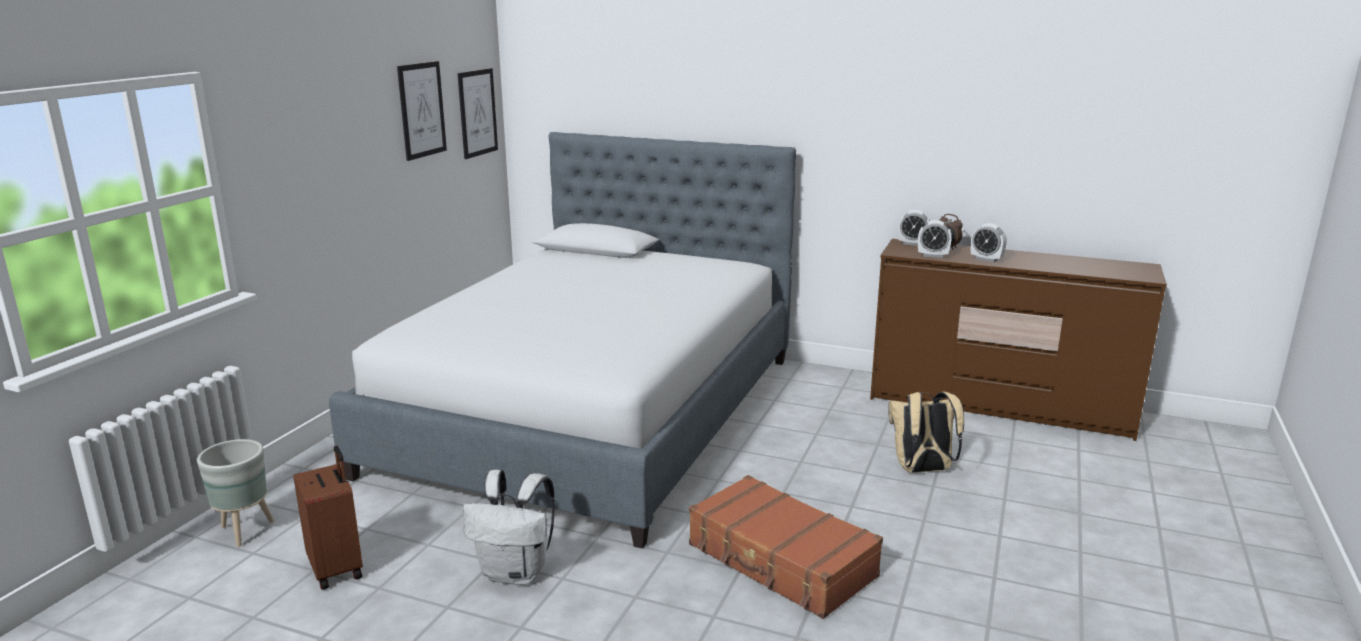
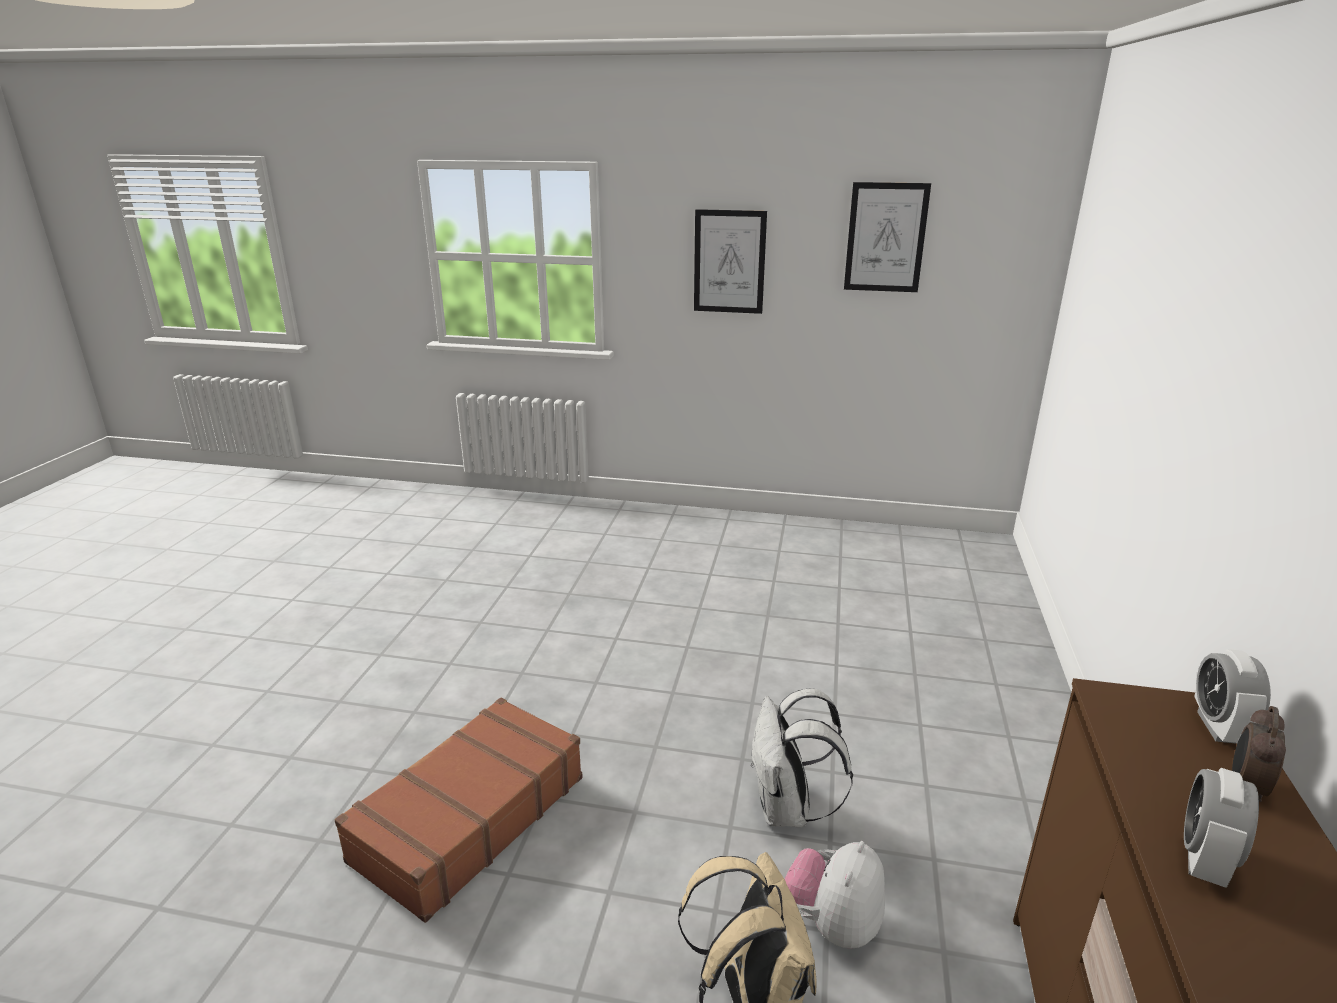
camera: 80 degrees right, 5 degrees up
(245, 531) = (524, 513): grey planter -> none
(337, 569) = (473, 558): brown suitcase -> none
(477, 113) = (1000, 259): picture -> picture (729, 262)
(516, 573) = (460, 637): white backpack -> white backpack (788, 809)
(594, 413) = (791, 628): bed -> none
(873, 442) = (832, 924): none -> plush toy
(932, 255) = (1140, 756): alarm clock -> none

